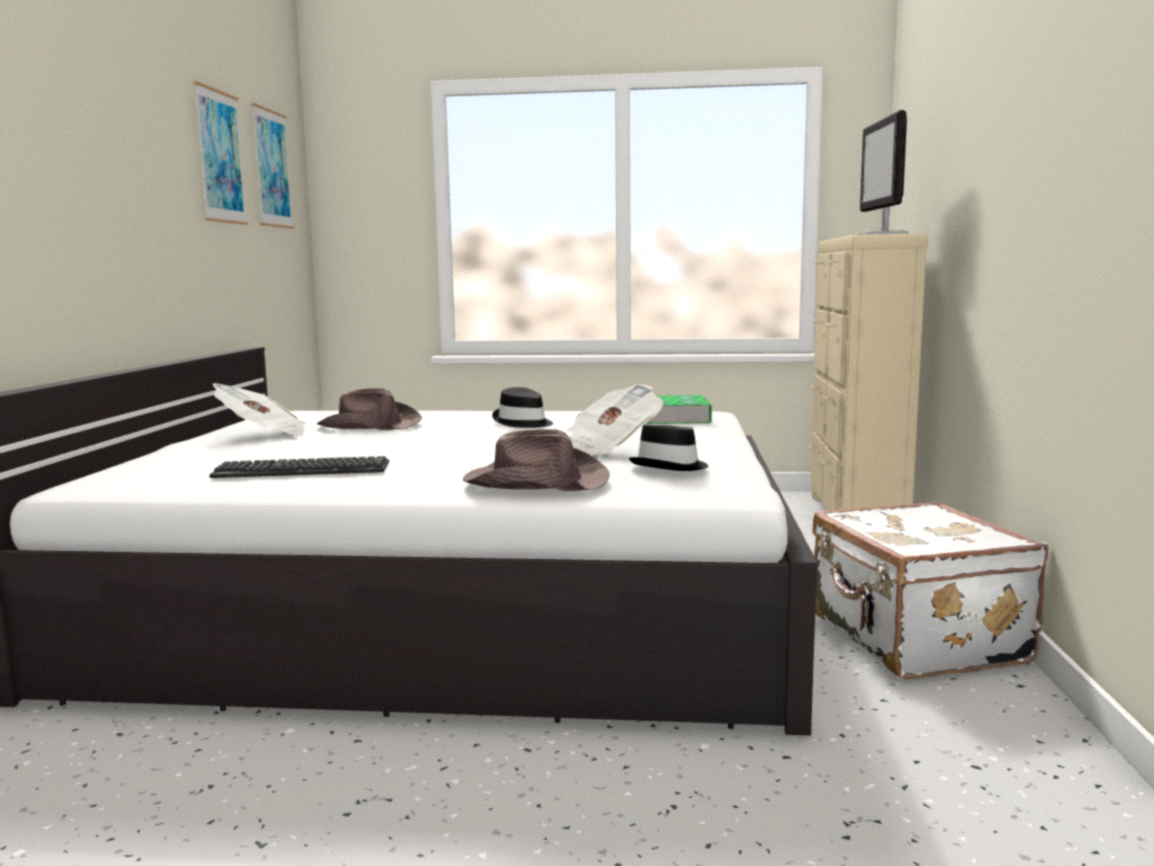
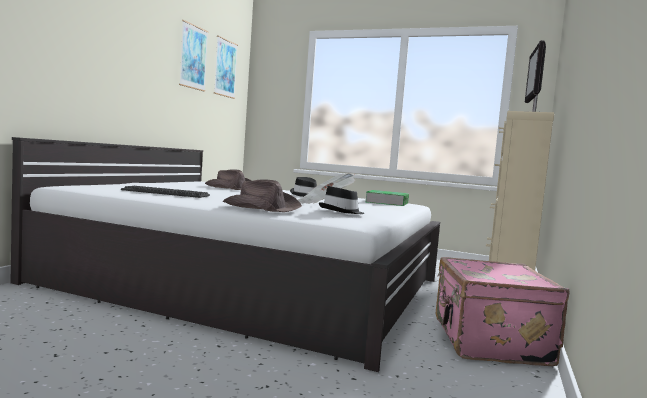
camera: 15 degrees right, 5 degrees down
(264, 434) = (177, 184): newspaper -> none
(914, 640) = (488, 342): white suitcase -> pink suitcase

